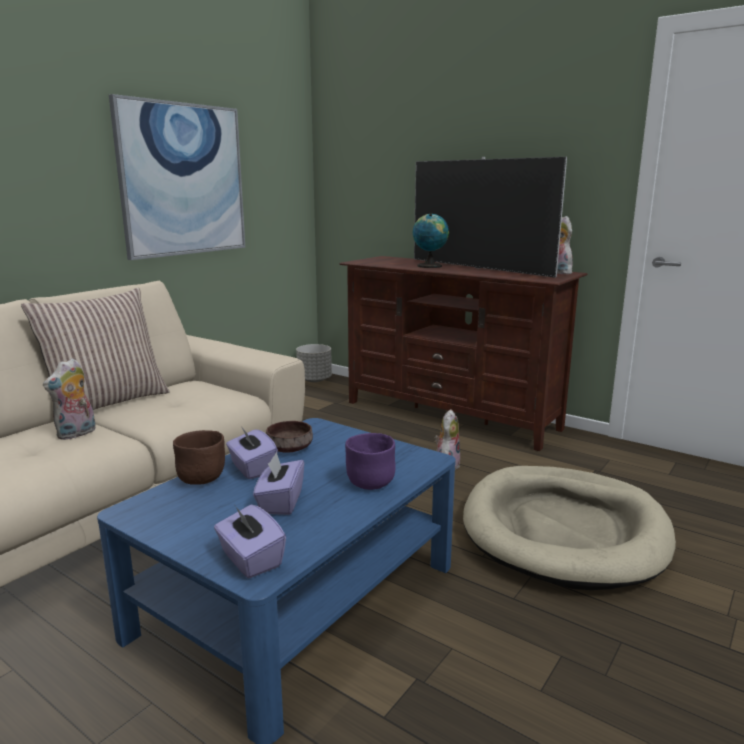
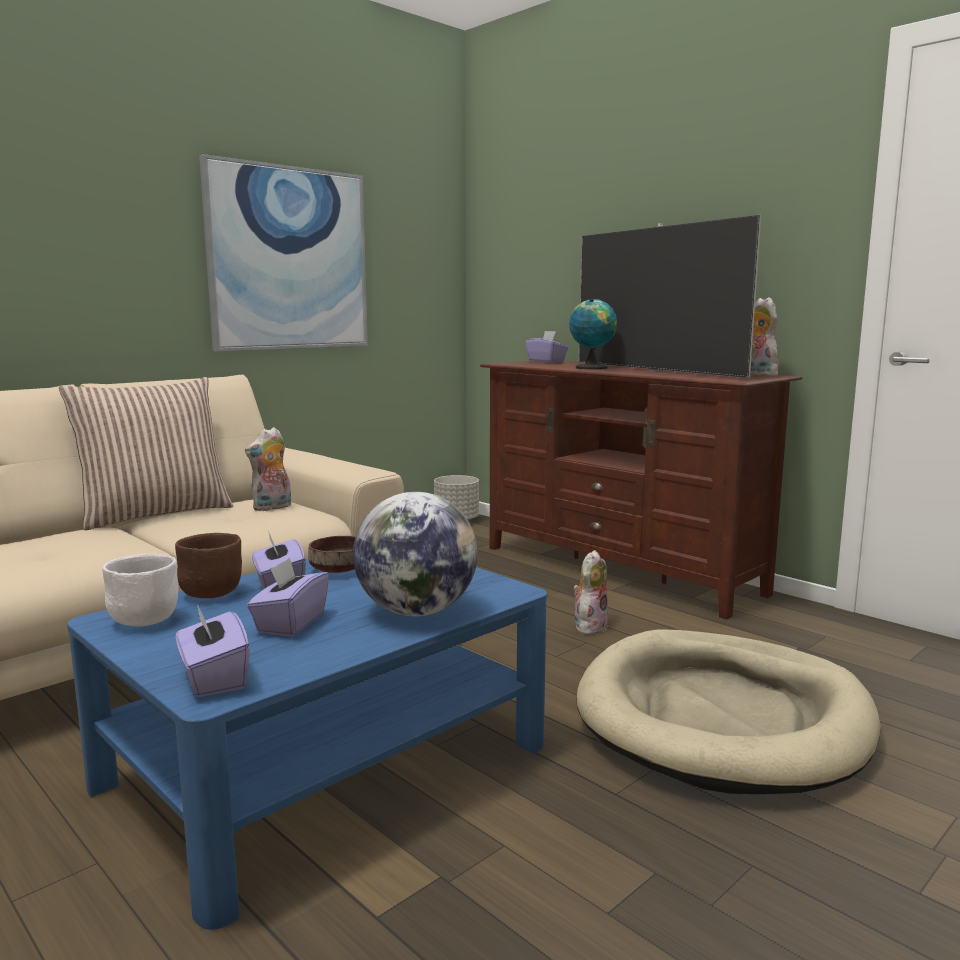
camera: 10 degrees right, 5 degrees down
(77, 434) = (100, 541): plush toy -> plush toy (272, 508)
(163, 511) = (145, 622): none -> white bowl
(370, 483) = (416, 611): purple bowl -> globe
(388, 258) = (546, 361): none -> purple tissue box

